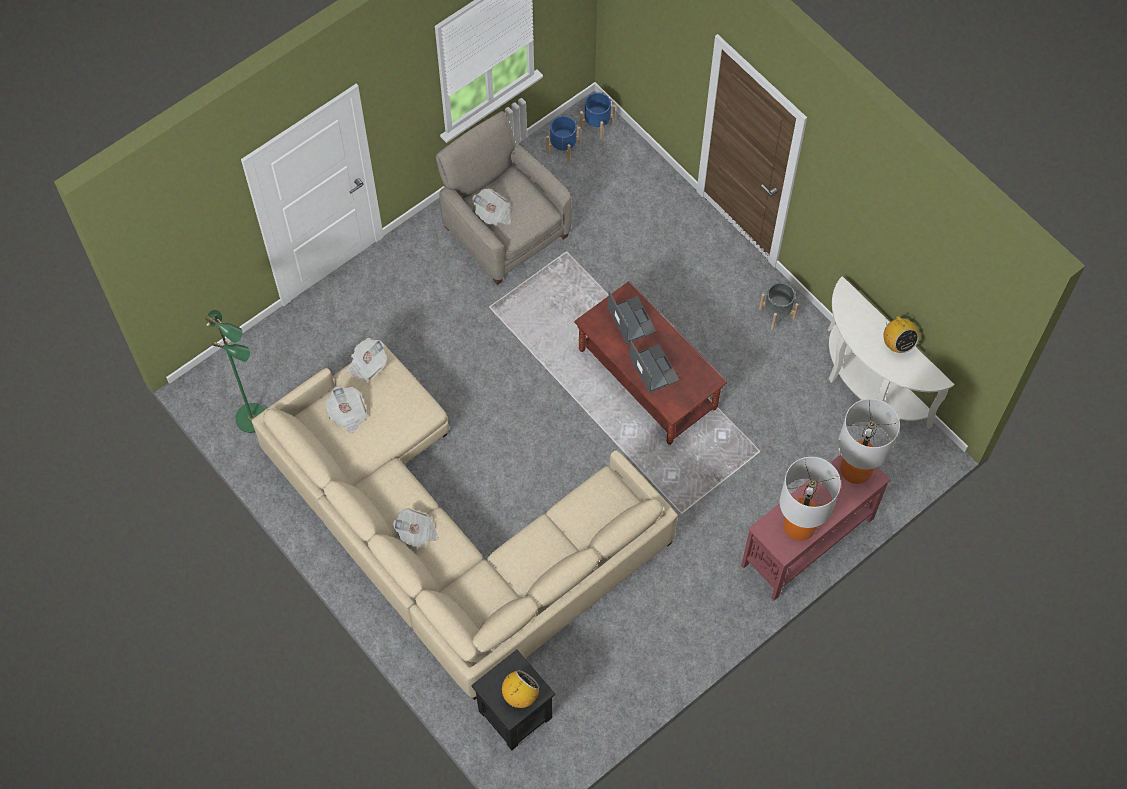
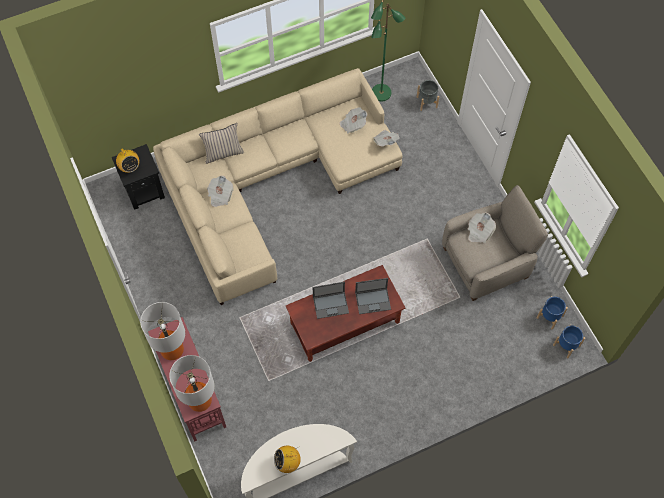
camera: 105 degrees right, 0 degrees up
(417, 532) = (261, 145): newspaper -> newspaper (220, 195)
(443, 583) = (223, 153): none -> beige pillow
(777, 313) = (373, 426): grey planter -> grey planter (427, 102)

